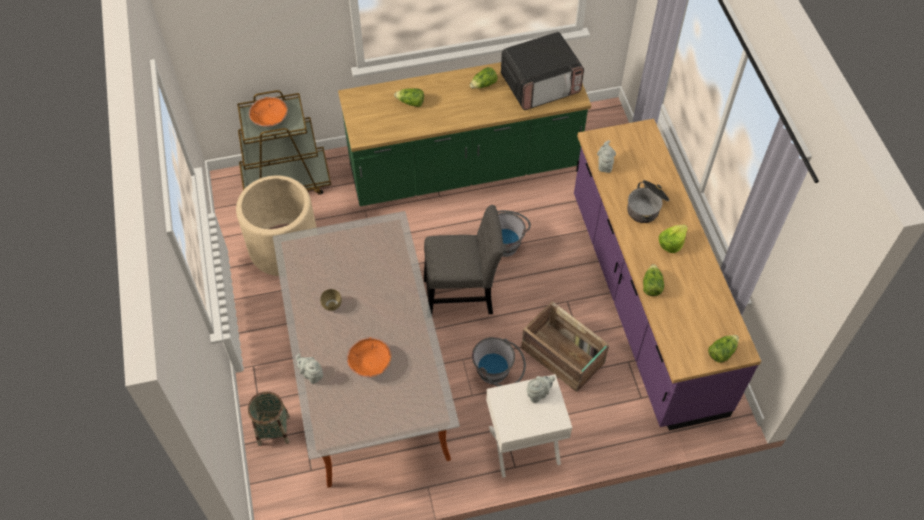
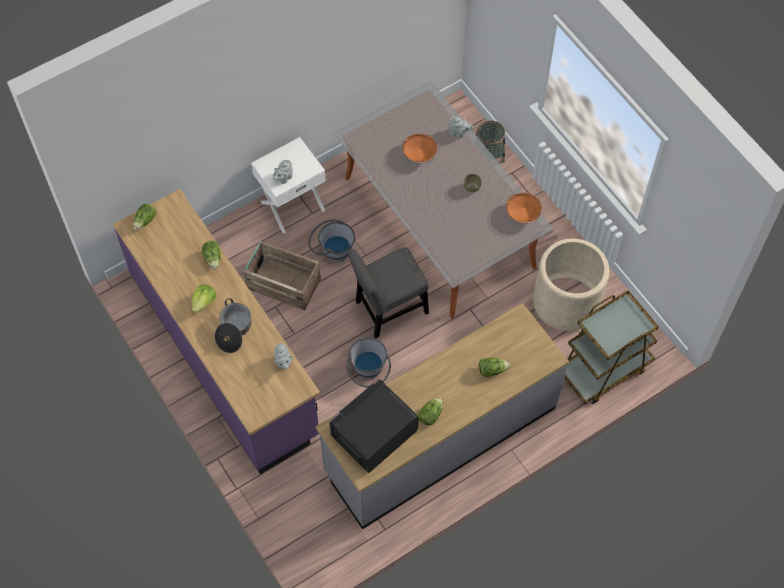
camera: 160 degrees right, 5 degrees up
(270, 119) = (619, 325): orange bowl -> orange bowl (523, 213)
(463, 169) = (440, 439): green counter -> grey counter

